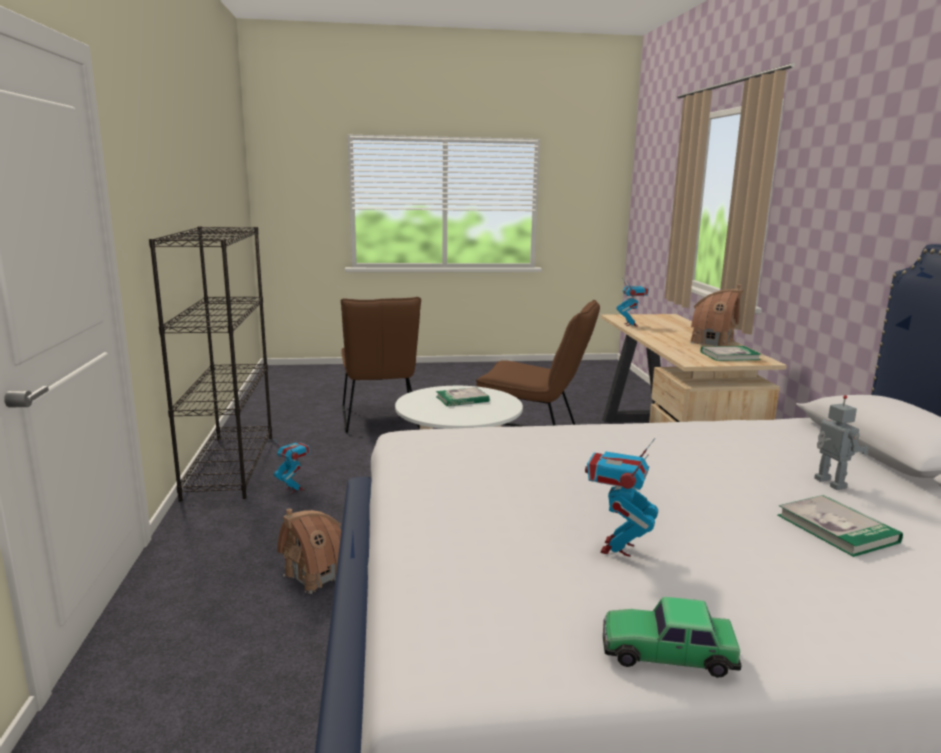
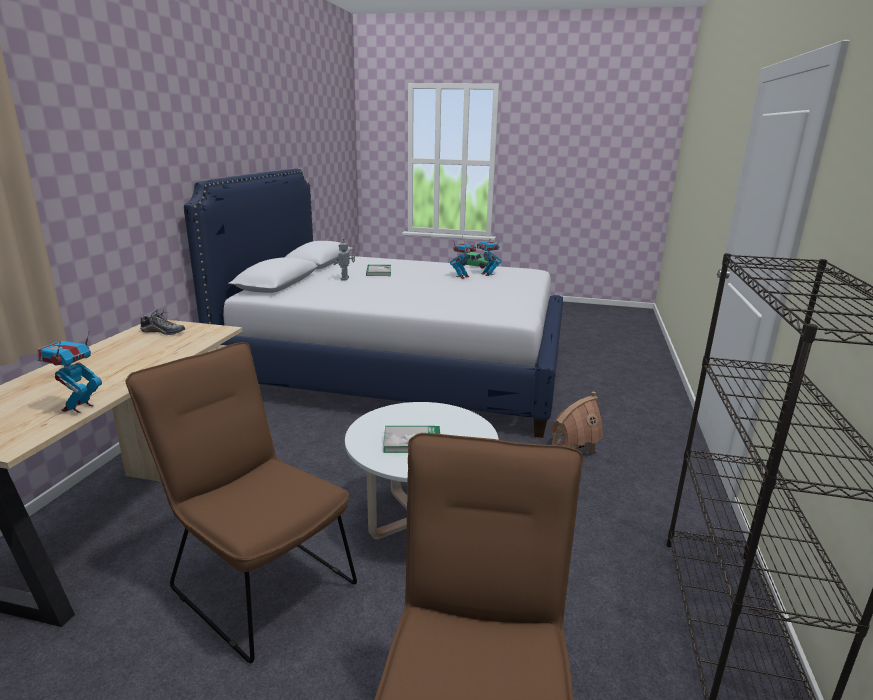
camera: 160 degrees left, 5 degrees up
(294, 489) = (614, 548): toy robot -> toy robot (487, 274)
(713, 342) = (109, 352): toy house -> none
(729, 356) = (163, 332): book -> shoe

